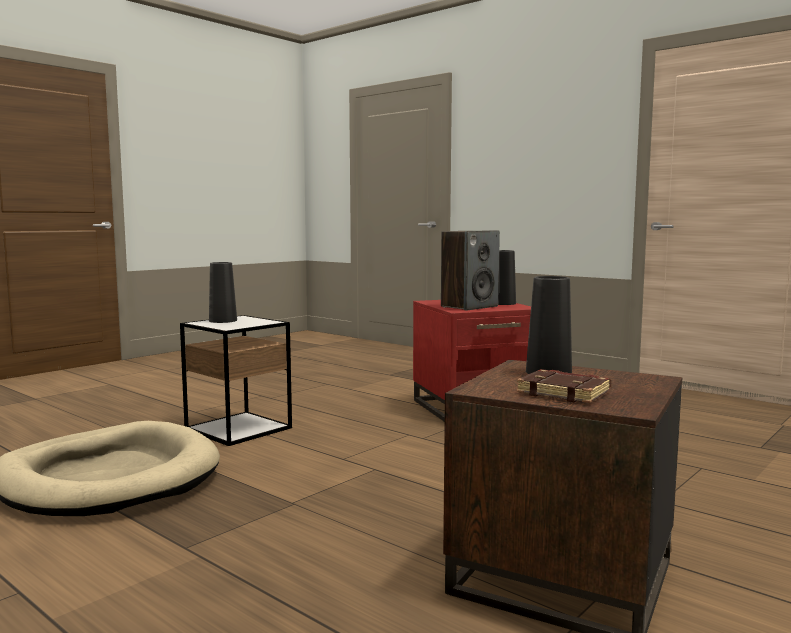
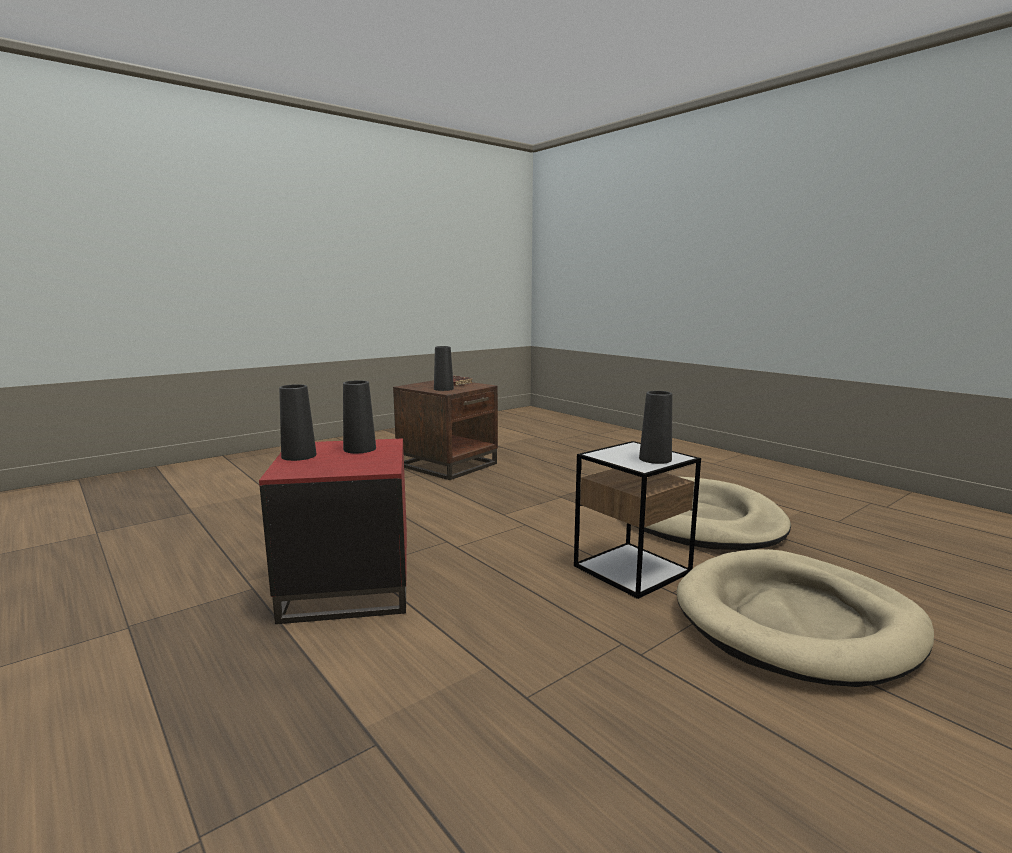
camera: 170 degrees left, 5 degrees up
(141, 410) = (796, 622): none -> beige dog bed
(469, 306) = (359, 449): speaker -> black vase

